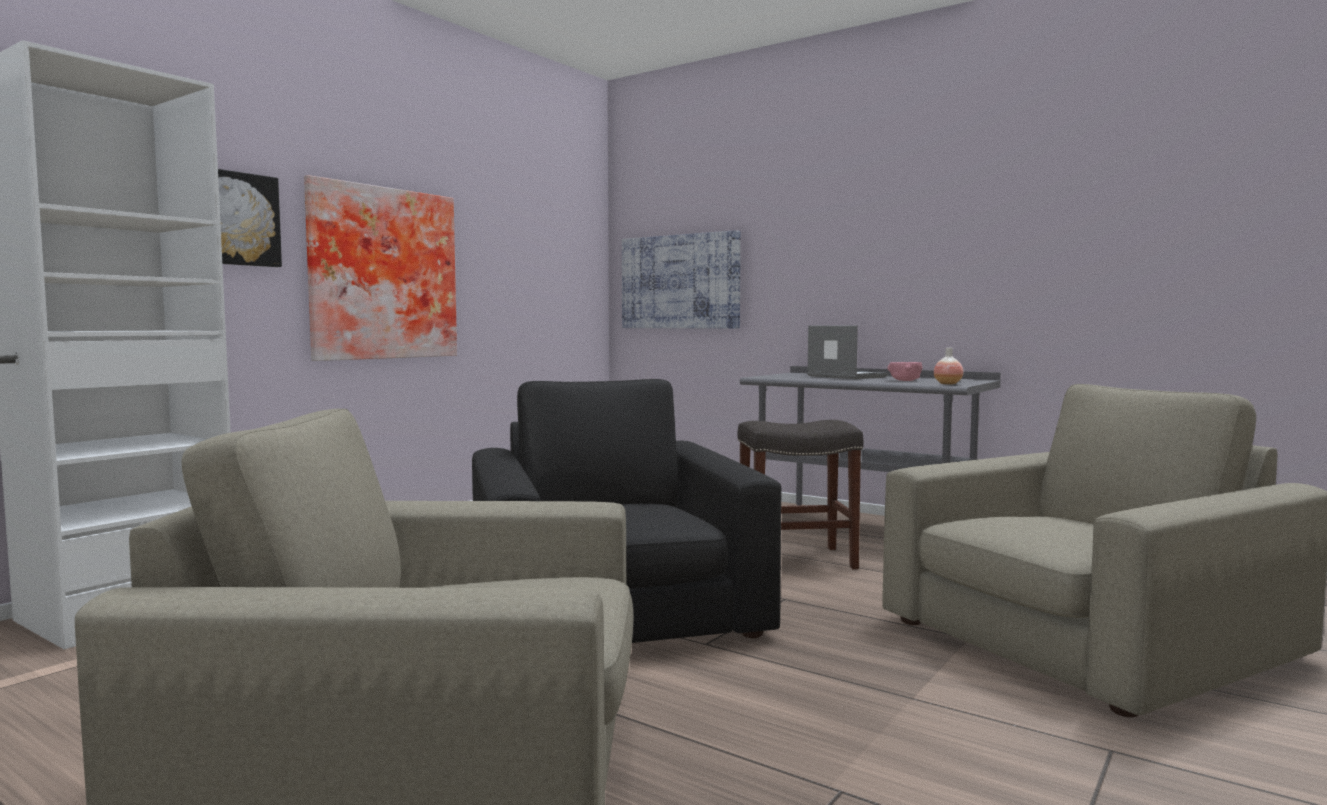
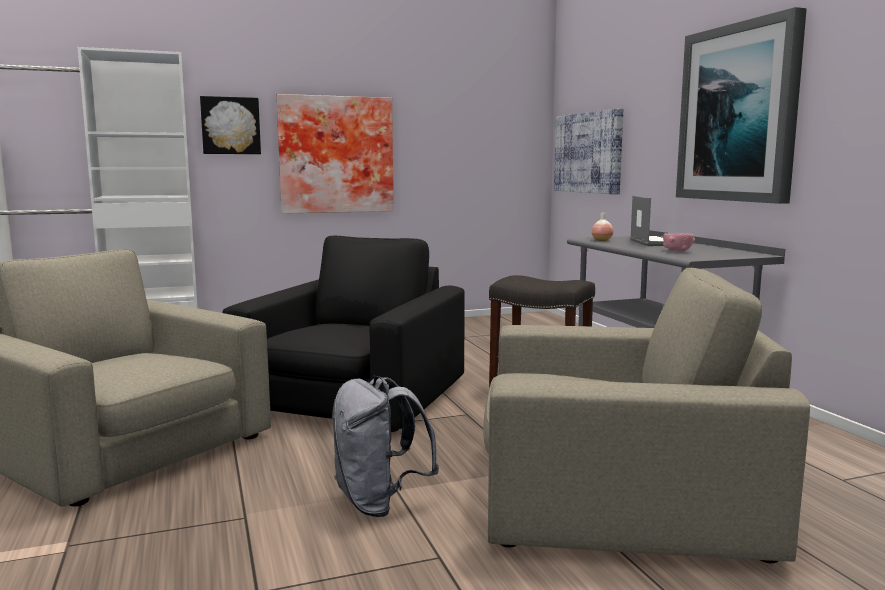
camera: 35 degrees right, 5 degrees up
(921, 238) = (738, 113): none -> picture
(930, 717) = (379, 502): none -> grey backpack
(948, 384) = (693, 257): vase -> vase (602, 240)

